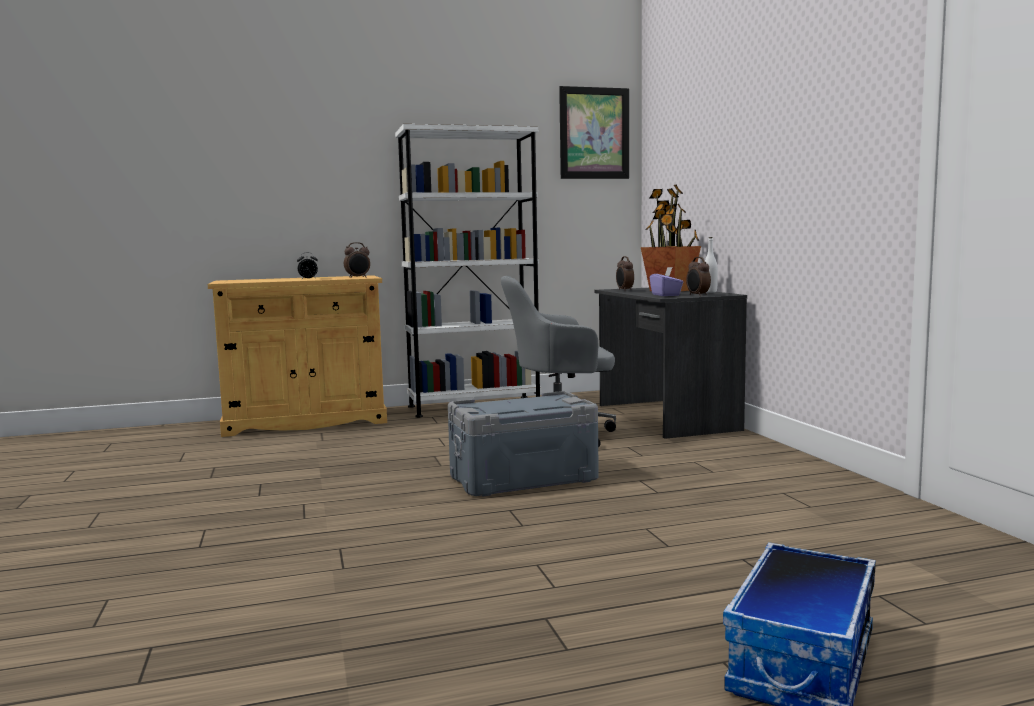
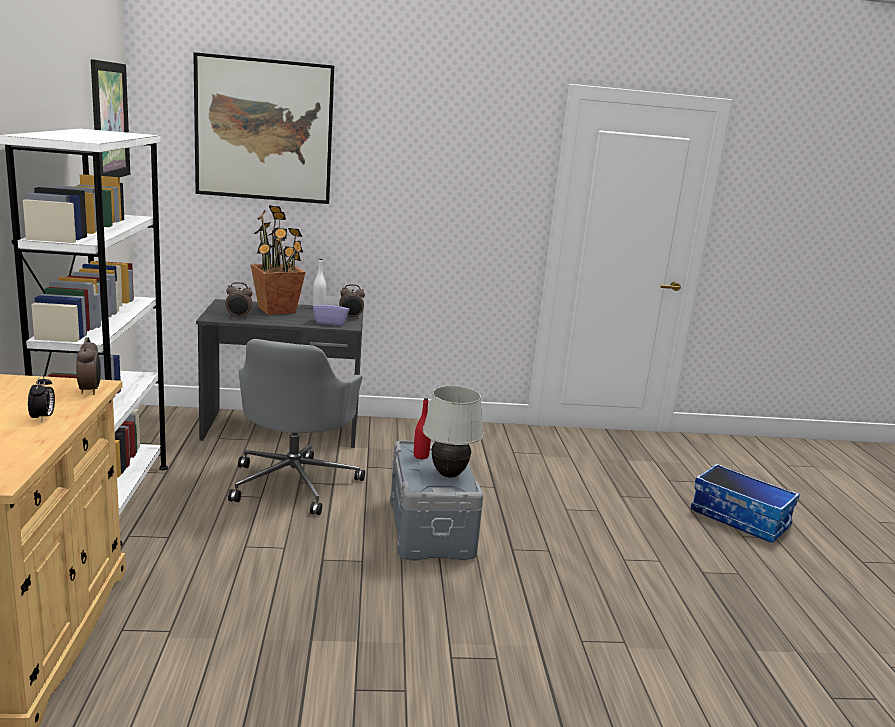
camera: 80 degrees left, 10 degrees up
(509, 409) = (448, 474): none -> white table lamp
(542, 400) = (421, 456): none -> red bottle
(695, 115) = (264, 130): none -> picture

